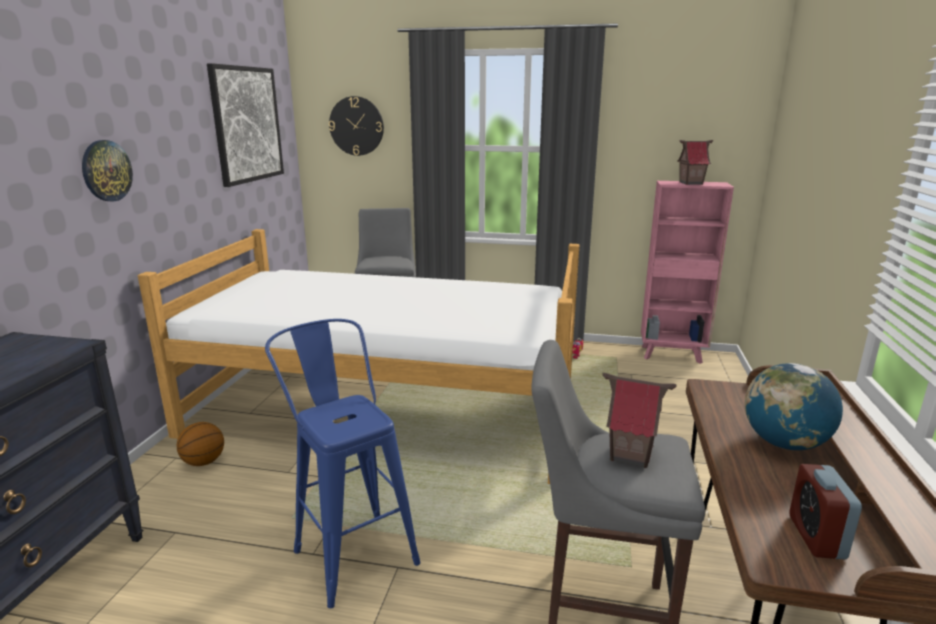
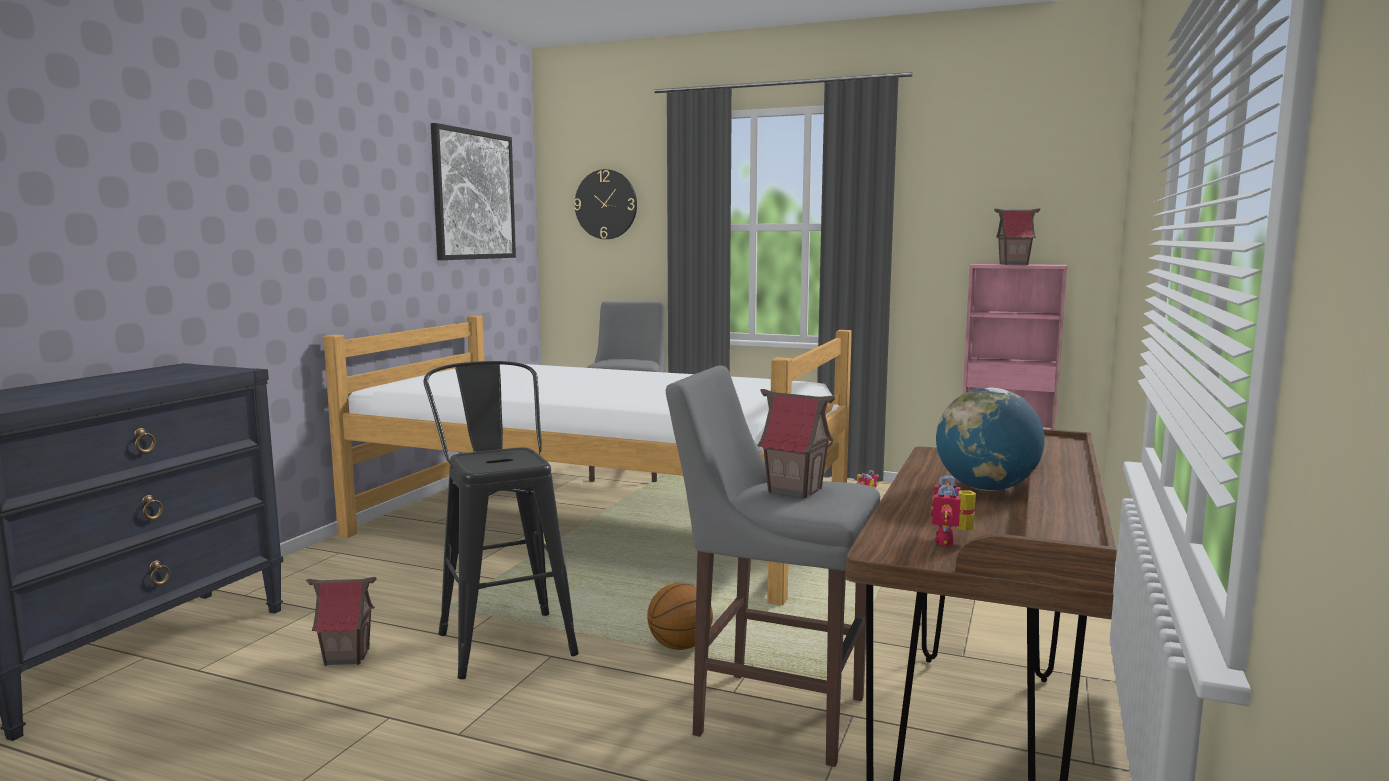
camera: 10 degrees right, 10 degrees down
(106, 171) = (304, 219): wall clock -> none
(203, 462) = (368, 558): basketball -> basketball (679, 646)
(220, 591) = (347, 656): none -> toy house
(351, 549) = (503, 637): blue stool -> black stool
(816, 537) = (951, 540): alarm clock -> toy robot

